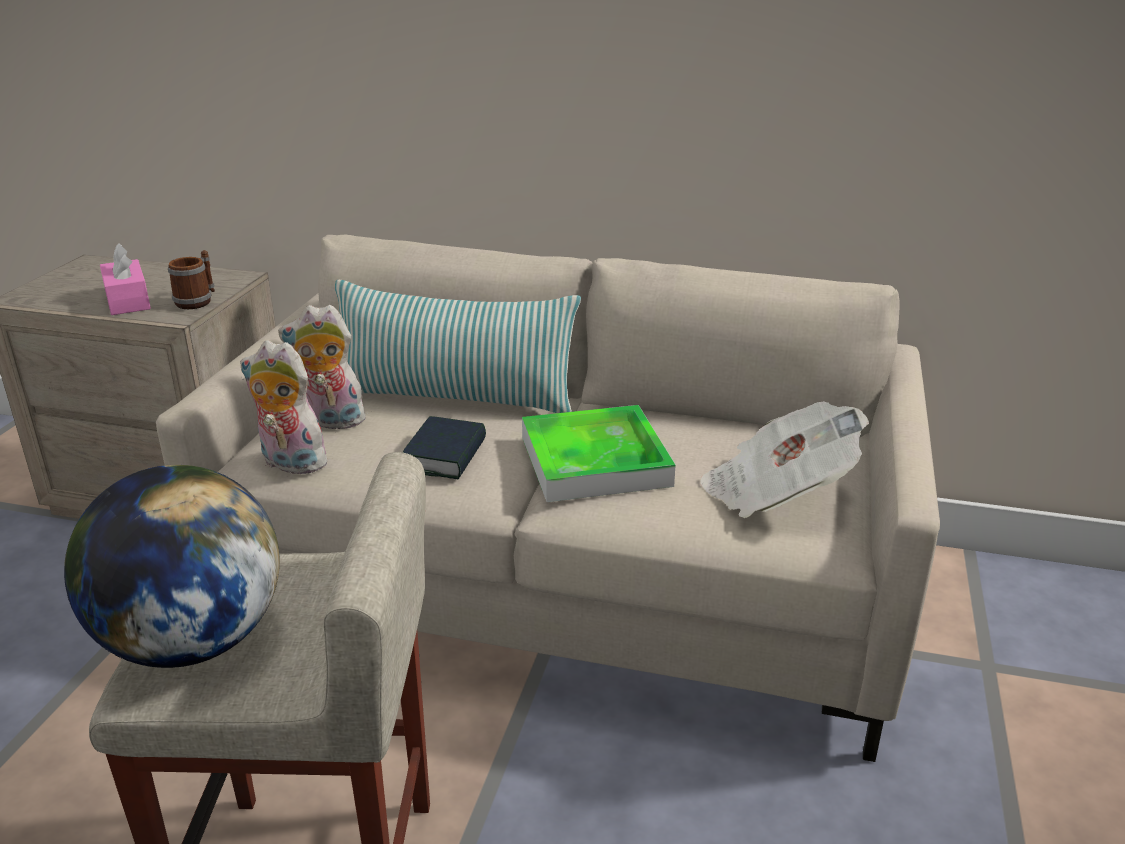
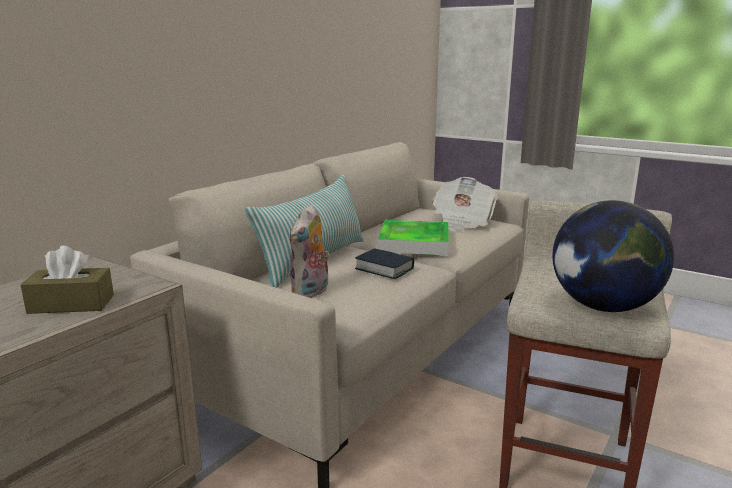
camera: 70 degrees left, 10 degrees down
(128, 300) = (71, 304): pink tissue box -> brown tissue box
(198, 300) = (123, 278): mug -> none
(289, 463) = (356, 309): plush toy -> none

